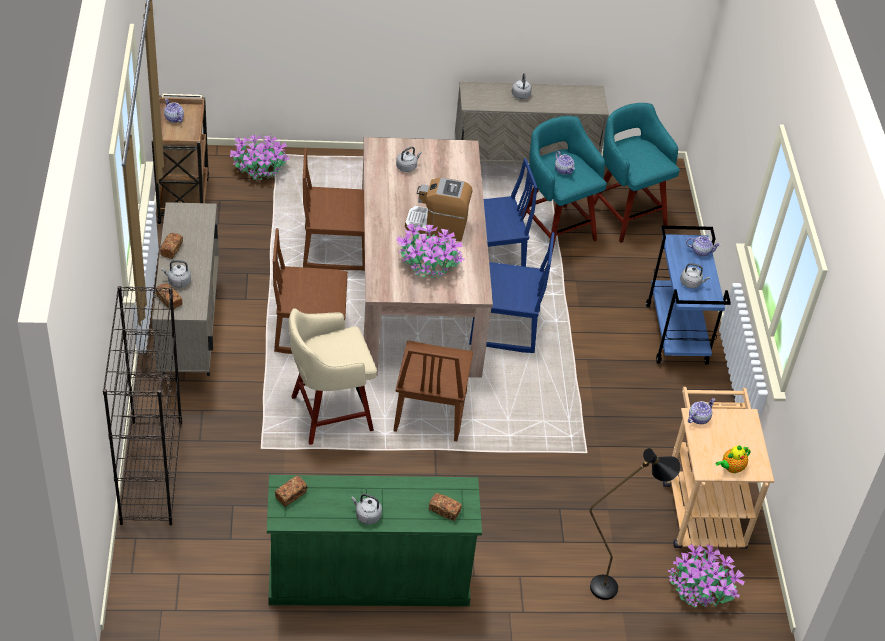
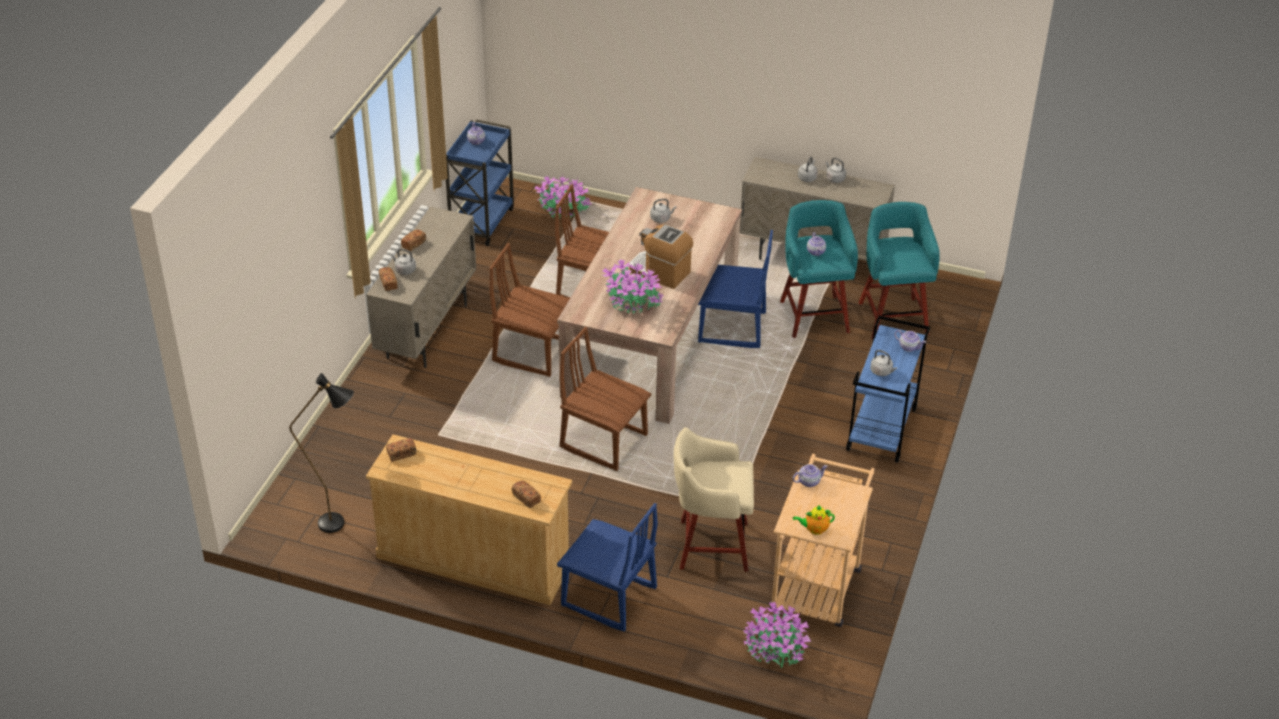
camera: 25 degrees right, 5 degrees down
(151, 471) = (336, 430): black bookcase -> none
(183, 199) = (482, 221): brown cart -> blue cart
(329, 414) = (512, 422): beige stool -> beige stool (710, 545)
(367, 515) = (456, 485): grey kettle -> grey kettle (834, 178)
(368, 578) = (473, 560): green dresser -> beige dresser
(429, 411) = (604, 441): brown chair -> brown chair turned 90 degrees clockwise
(504, 328) = (714, 388): blue chair -> blue chair (608, 598)
(614, 586) = (693, 625): black floor lamp -> black floor lamp (341, 524)

